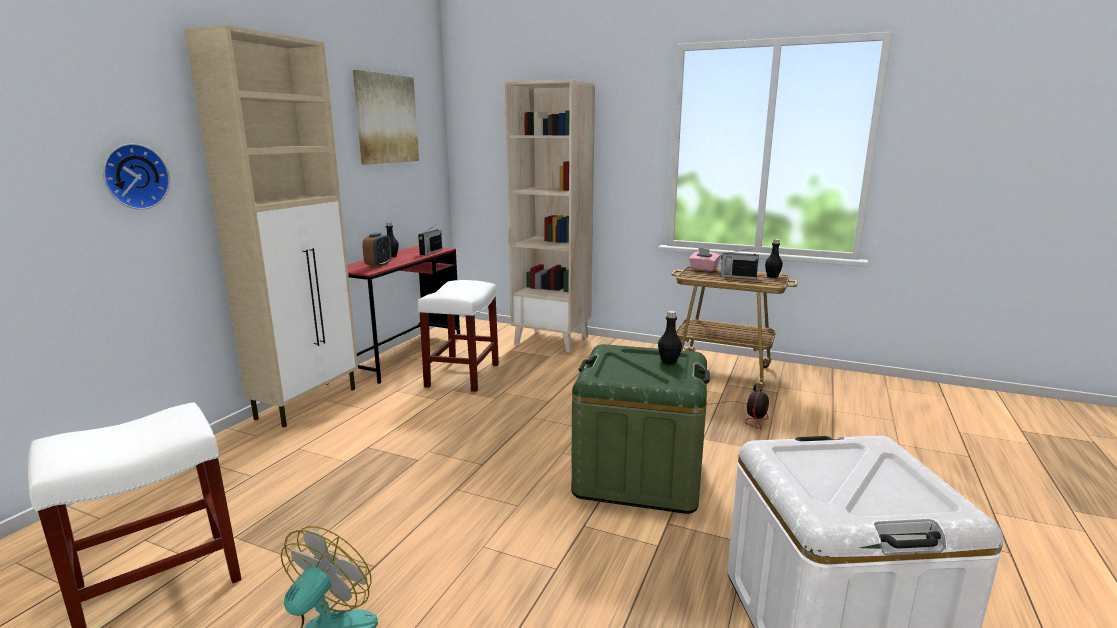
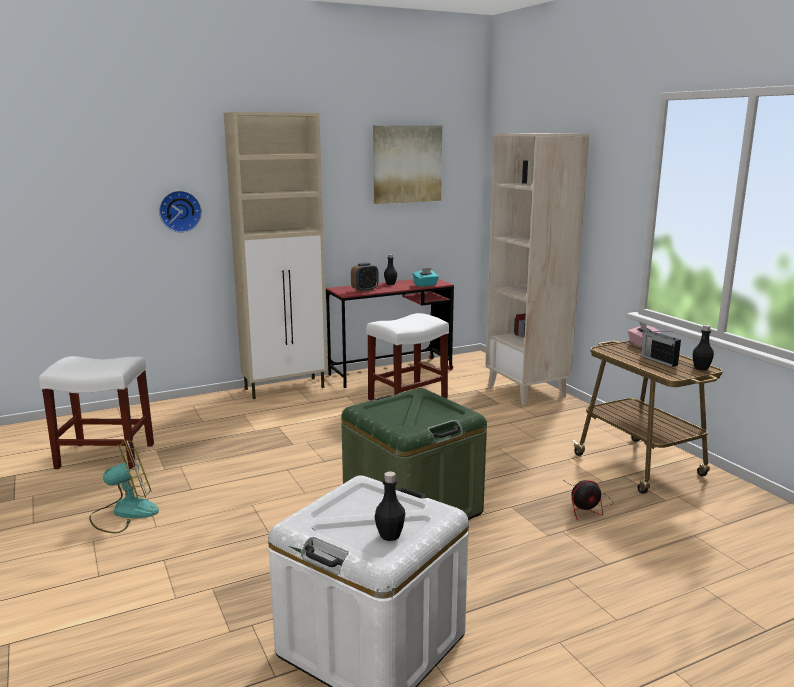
camera: 40 degrees right, 0 degrees up
(430, 252) = (425, 285): radio -> turquoise tissue box
(668, 361) = (441, 414): black bottle -> black bottle (390, 535)

